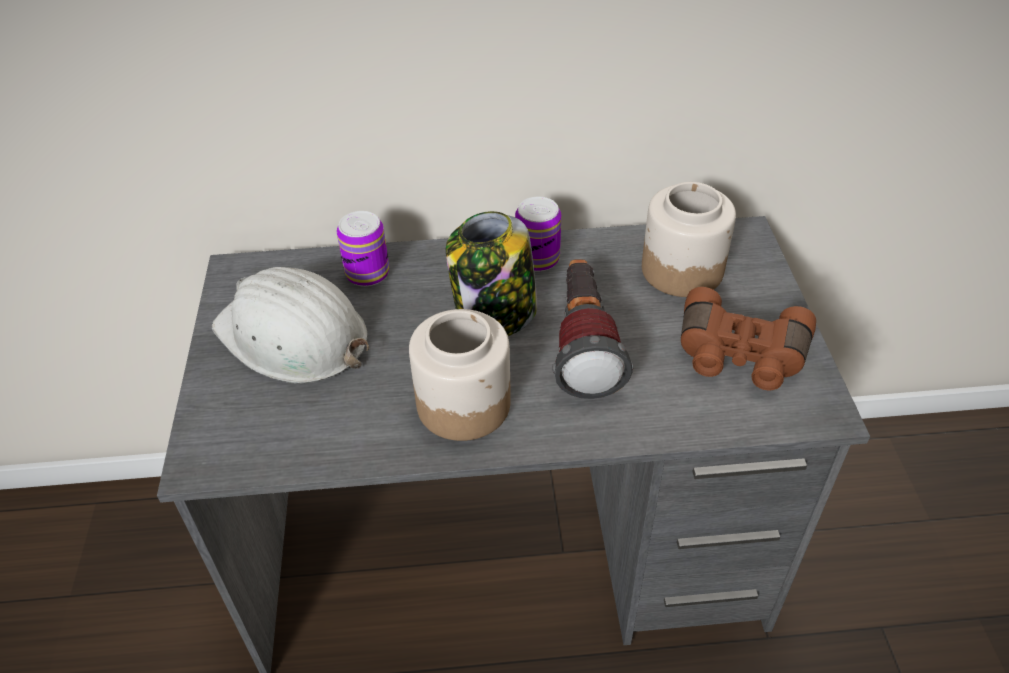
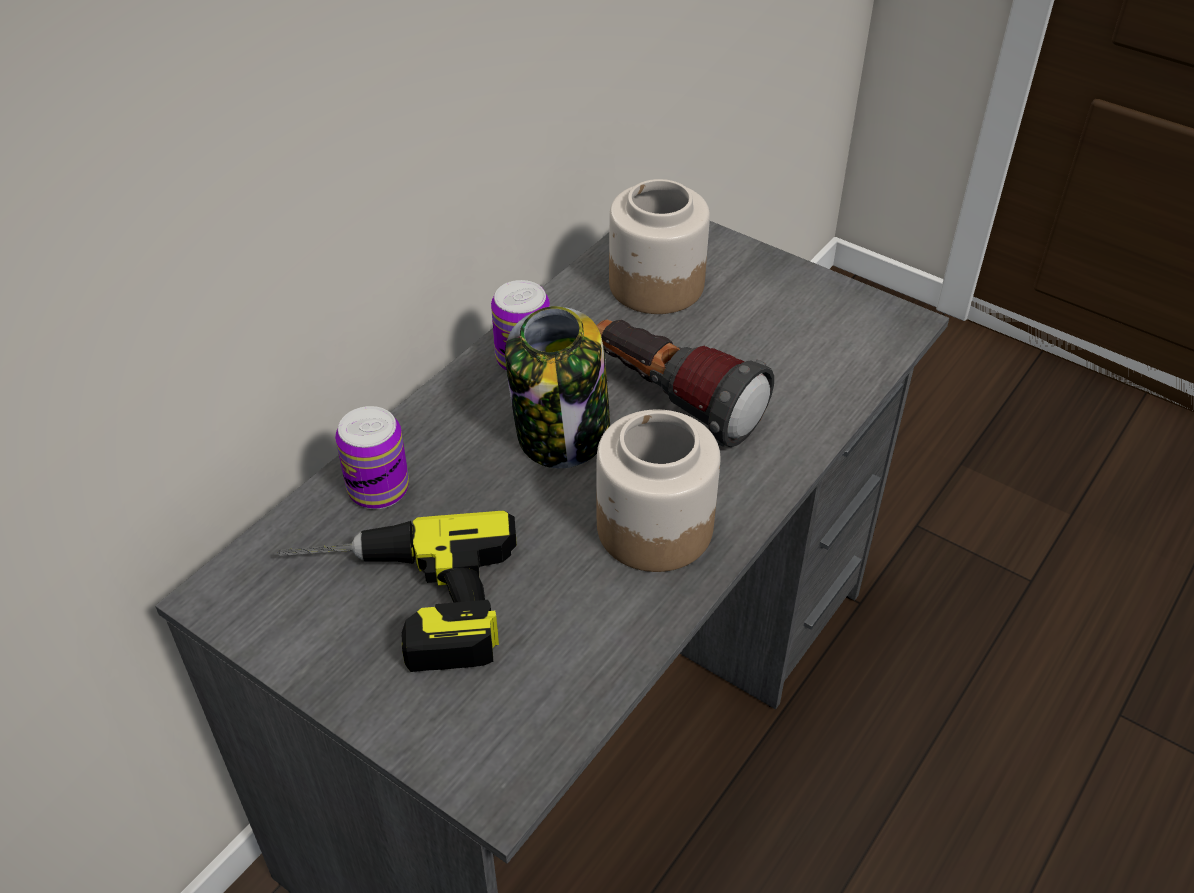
camera: 50 degrees left, 0 degrees up
(293, 336) = (399, 604): white hard hat -> power drill
(739, 356) = (795, 324): brown binoculars -> none

